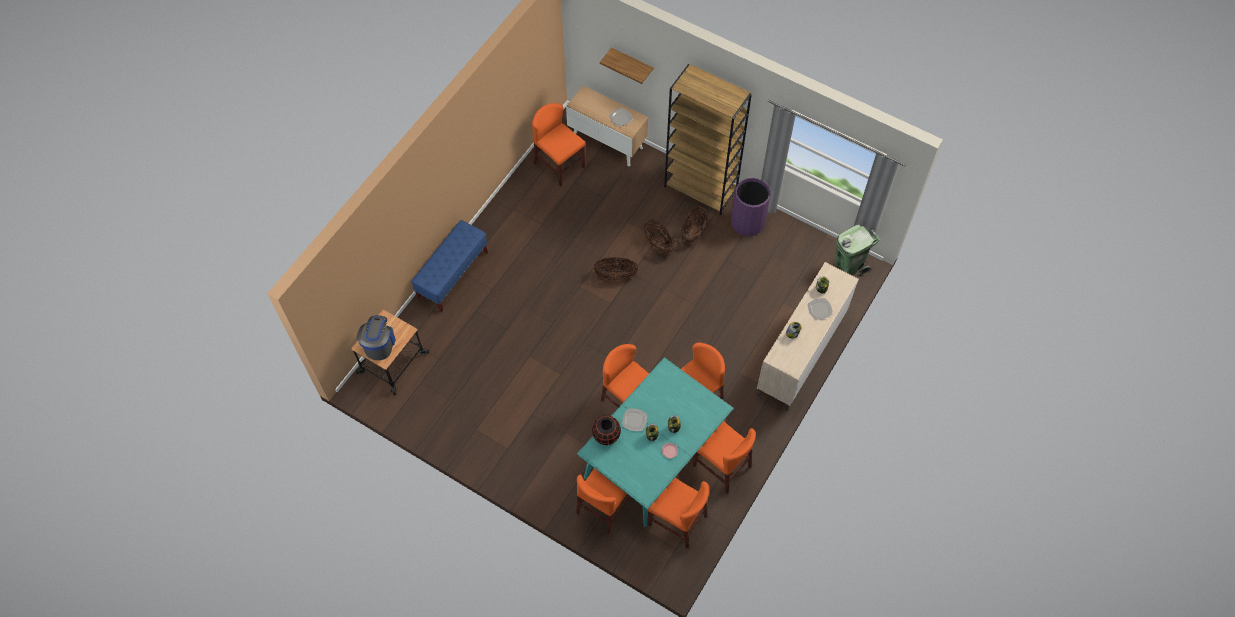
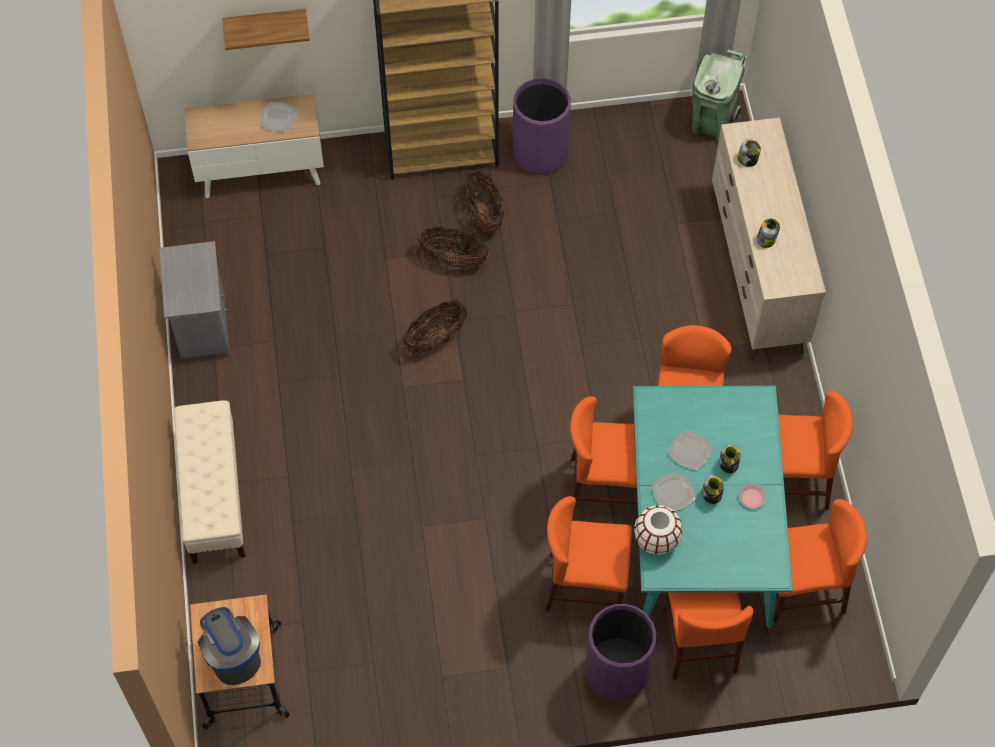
camera: 40 degrees left, 0 degrees up
(453, 275) = (214, 496): blue bench -> beige bench
(516, 196) = (202, 328): none -> grey nightstand
(554, 489) = (616, 671): none -> purple trash can
(559, 165) = (223, 246): orange chair -> orange chair (585, 585)
(606, 435) = (656, 539): black vase -> white vase
(819, 309) = (769, 187): plate -> plate (689, 451)

